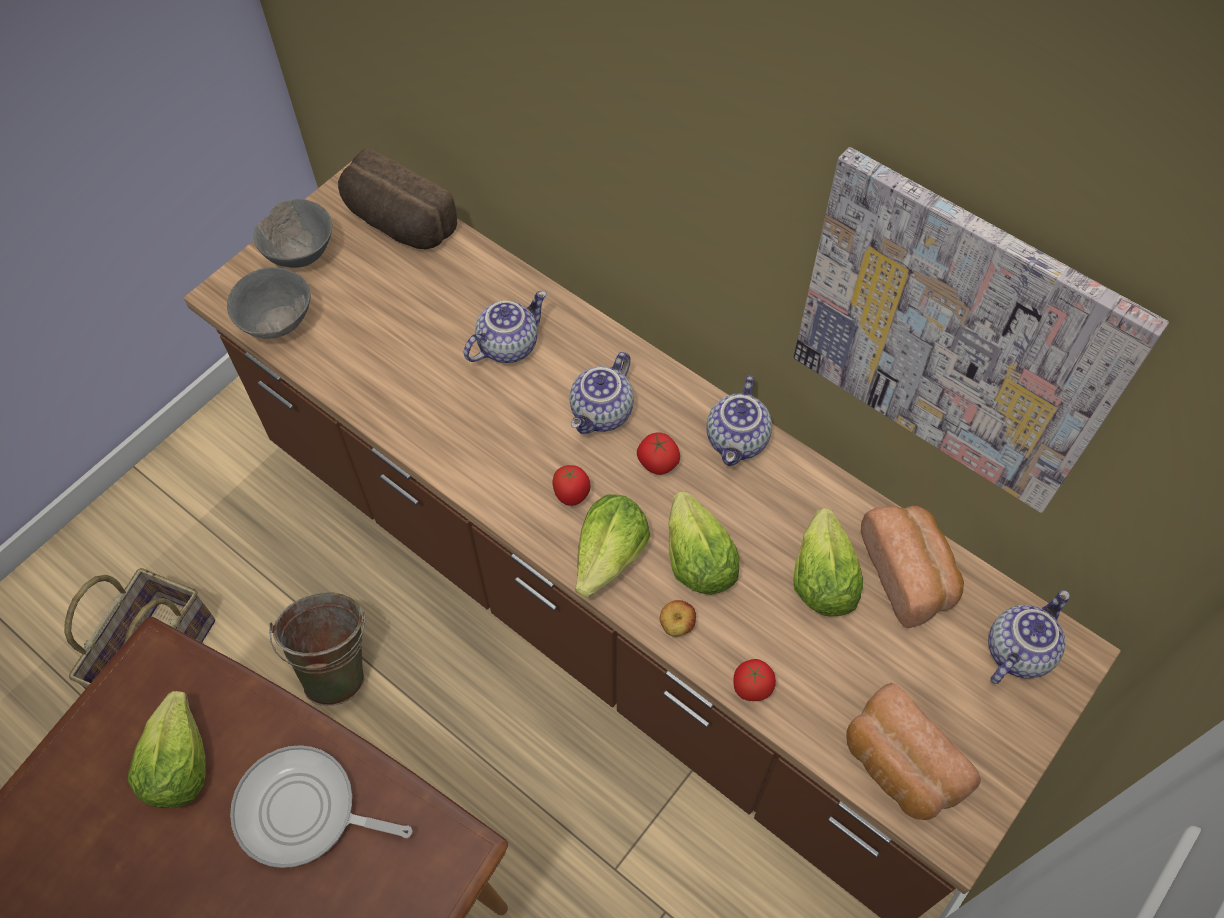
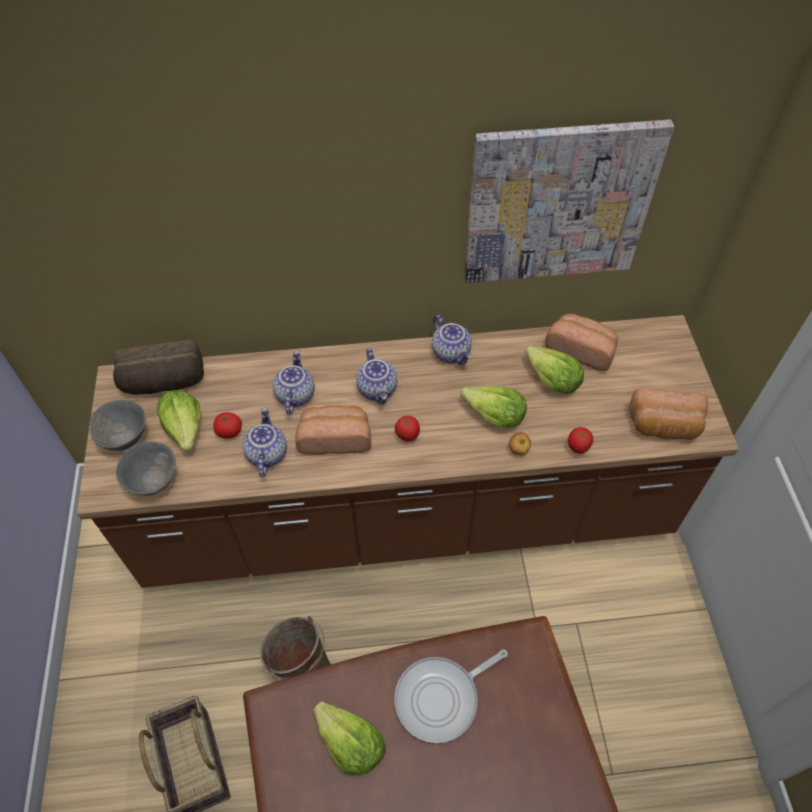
camera: 45 degrees left, 5 degrees down
(494, 430) = (335, 438): none -> bread
(609, 556) = (456, 447): lettuce -> lettuce (185, 429)
(658, 462) = (428, 390): tomato -> tomato (229, 431)
(1017, 649) = (651, 345): teapot -> teapot (266, 454)

